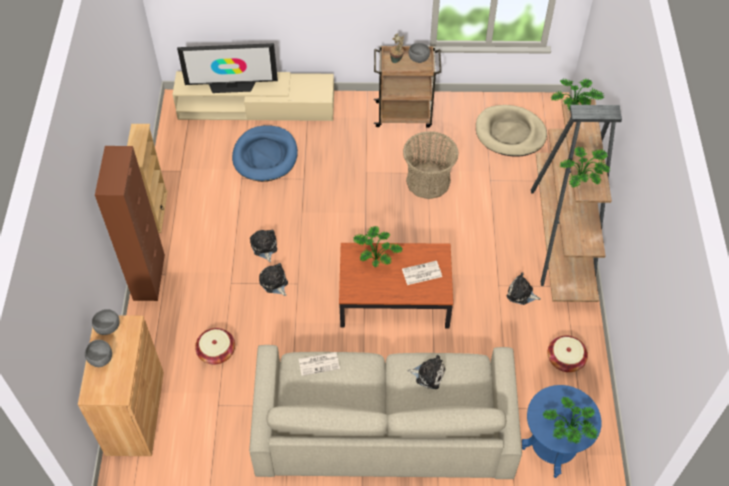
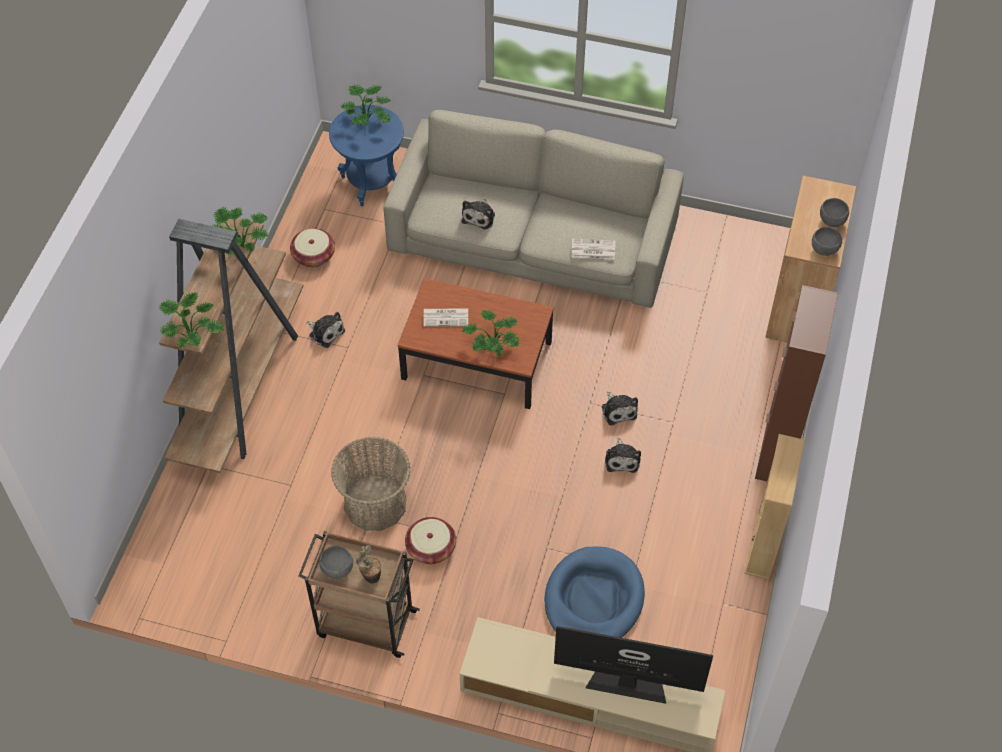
camera: 165 degrees left, 0 degrees up
(216, 352) = (701, 346): basket -> basket (431, 548)
(428, 374) = (479, 216): plush toy -> plush toy turned 105 degrees counterclockwise
(510, 133) = (226, 552): beige dog bed -> none

